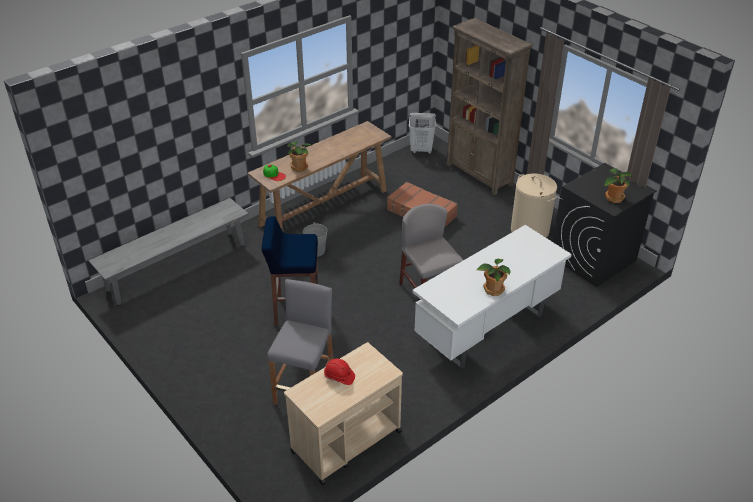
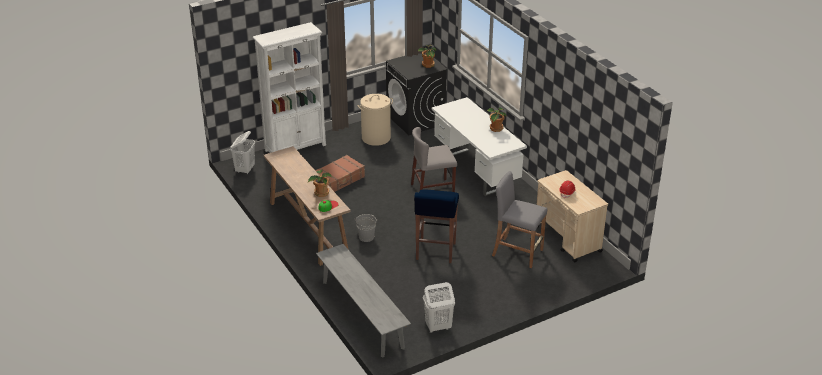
camera: 80 degrees left, 5 degrees down
(153, 327) = (438, 327): none -> white laundry basket
(479, 175) = (296, 147): brown bookcase -> white bookcase

